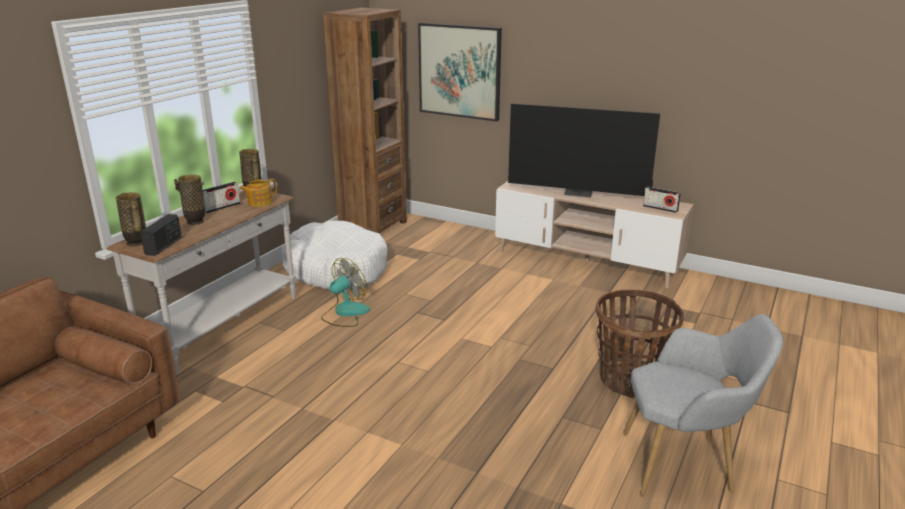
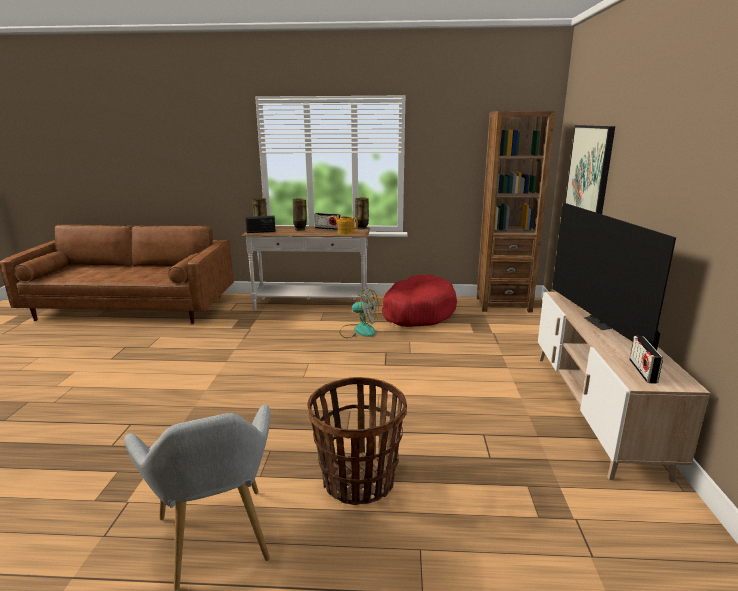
camera: 65 degrees right, 5 degrees down
(336, 269) = (417, 312): white dog bed -> red dog bed

